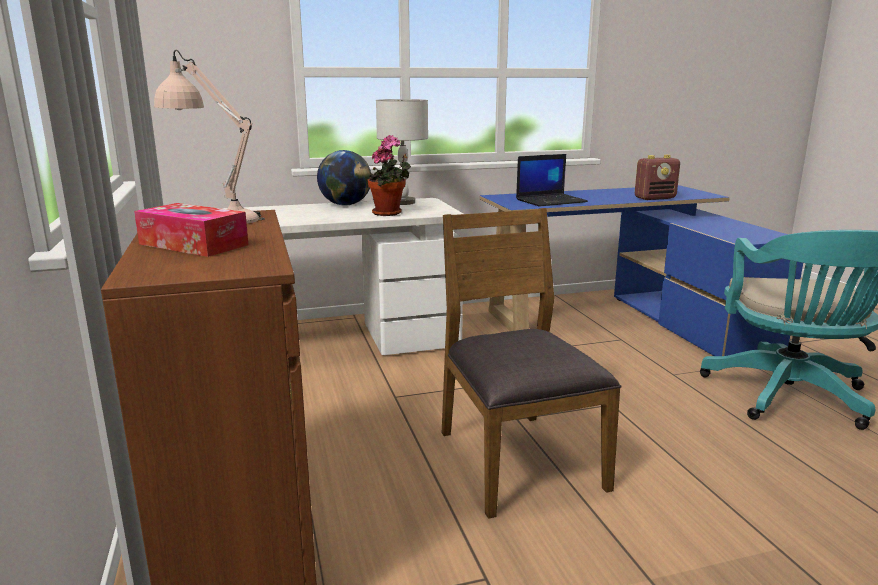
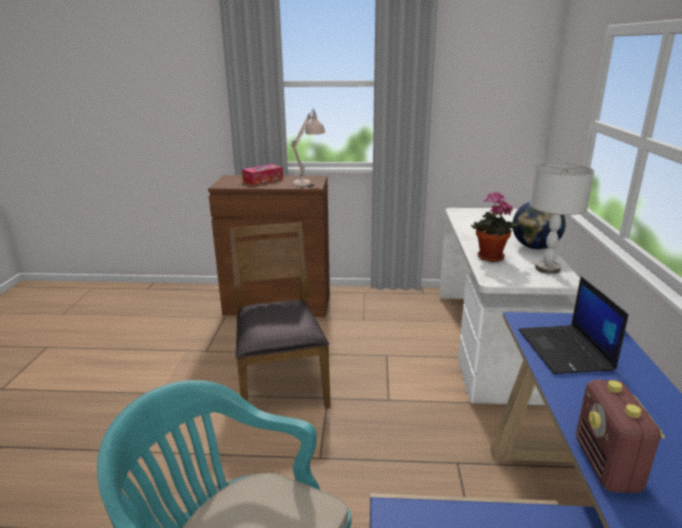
camera: 110 degrees right, 5 degrees up
(516, 459) = (280, 383): brown chair -> brown chair turned 105 degrees counterclockwise

